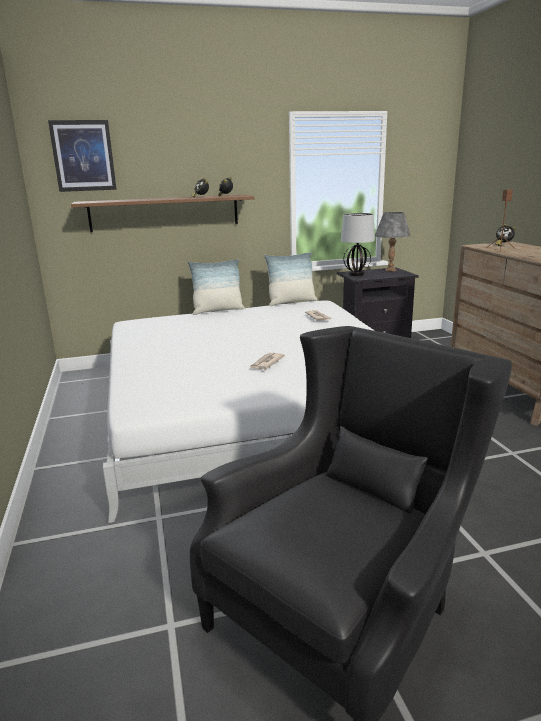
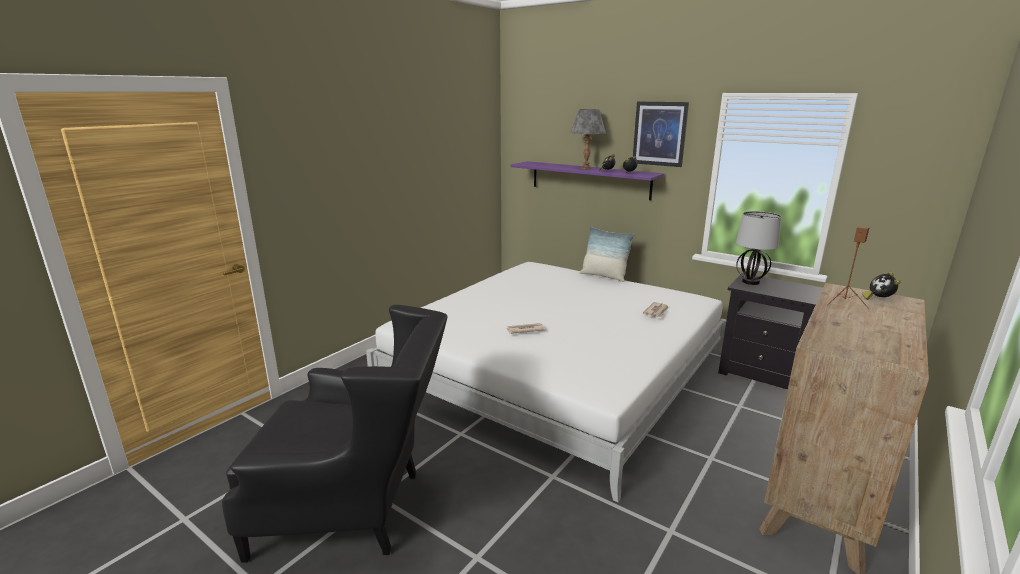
camera: 50 degrees right, 0 degrees up
(83, 156) = (538, 126): picture -> picture (659, 134)
(164, 213) = (589, 180): brown shelf -> purple shelf
(291, 302) = (675, 290): pillow -> none
(390, 270) = (806, 289): grey table lamp -> grey table lamp (586, 168)

